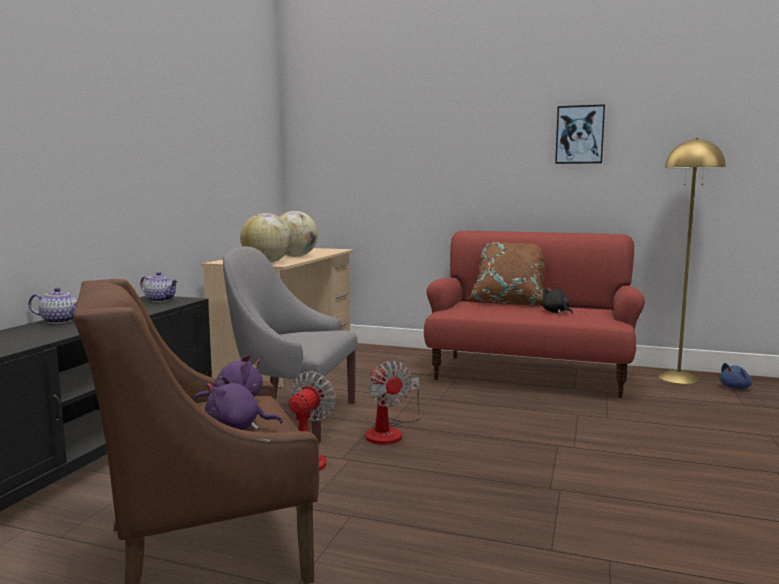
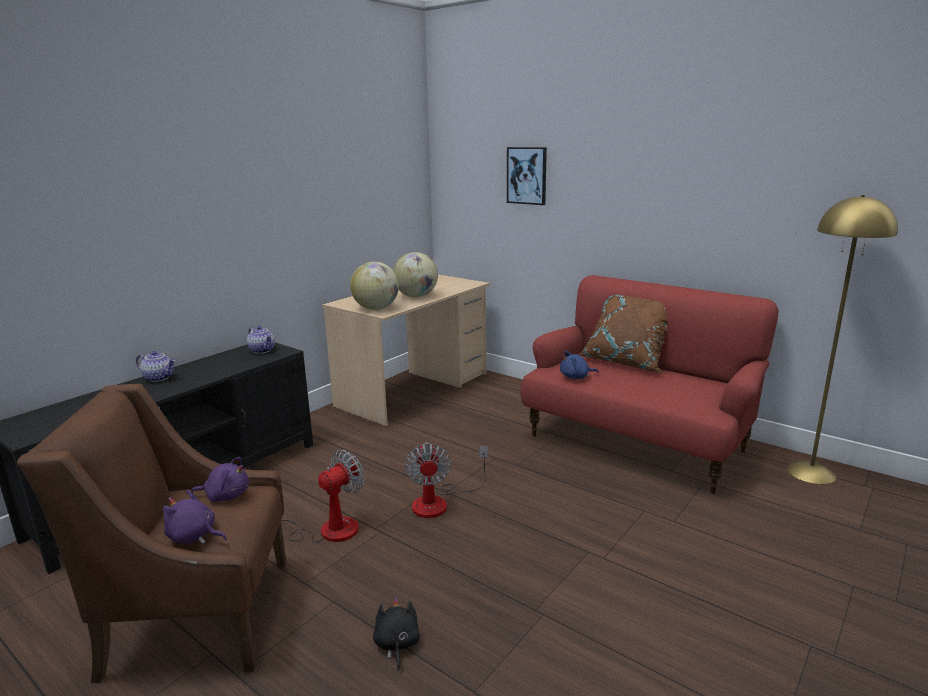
camera: 20 degrees right, 10 degrees up
(293, 417) = (369, 467): grey armchair -> none
(556, 312) = (661, 386): black plush toy -> black plush toy (396, 644)
(579, 134) = (728, 176): picture -> picture (527, 175)
(735, 388) = (873, 500): blue plush toy -> blue plush toy (576, 377)

